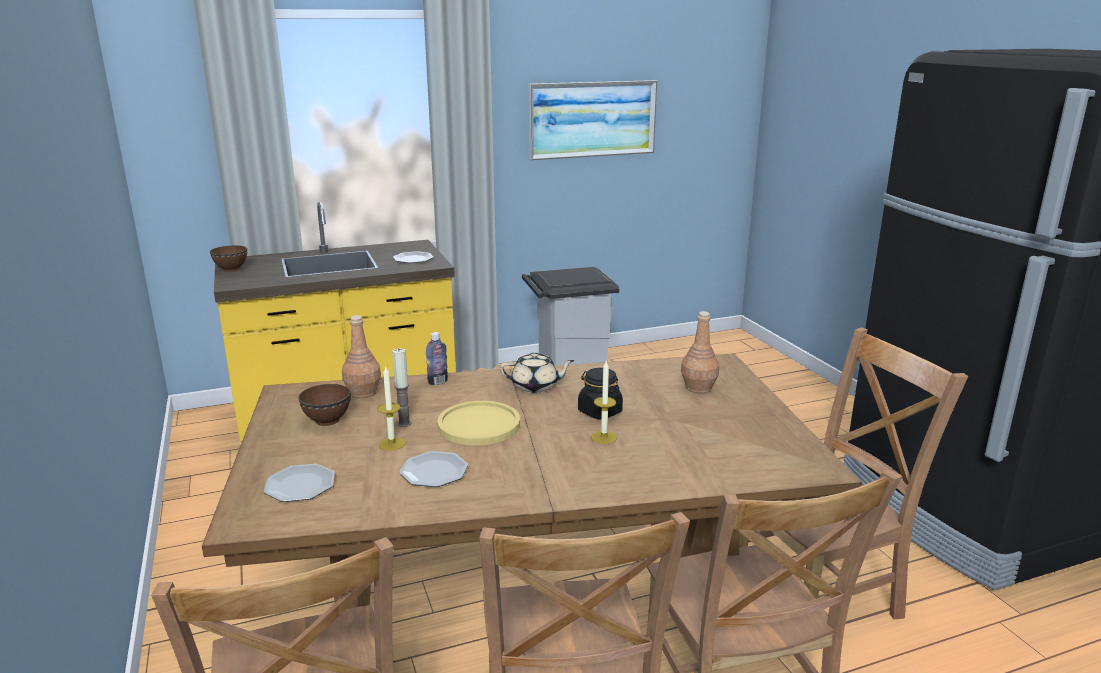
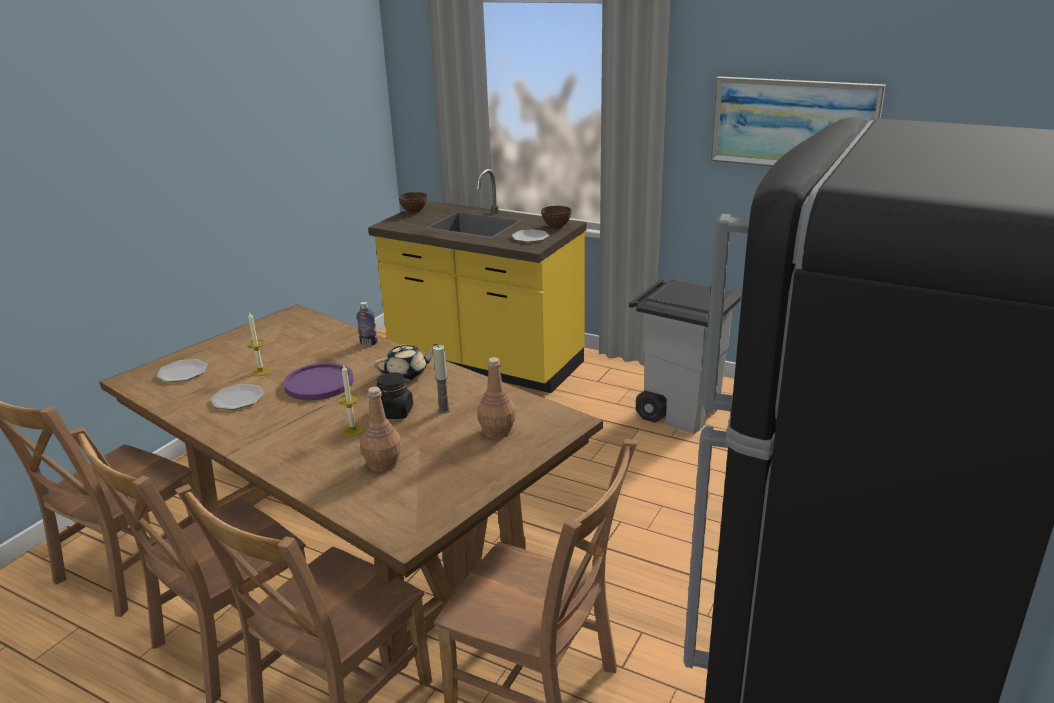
camera: 50 degrees right, 5 degrees up
(327, 420) = (270, 341): brown bowl -> brown bowl (556, 227)
(363, 392) = (322, 331): brown bottle -> brown bottle (383, 464)
(404, 423) = (293, 362): candle -> candle (444, 410)
(479, 425) = (319, 383): yellow plate -> purple plate
(536, 386) = (407, 374): beige teapot -> beige teapot turned 75 degrees counterclockwise

